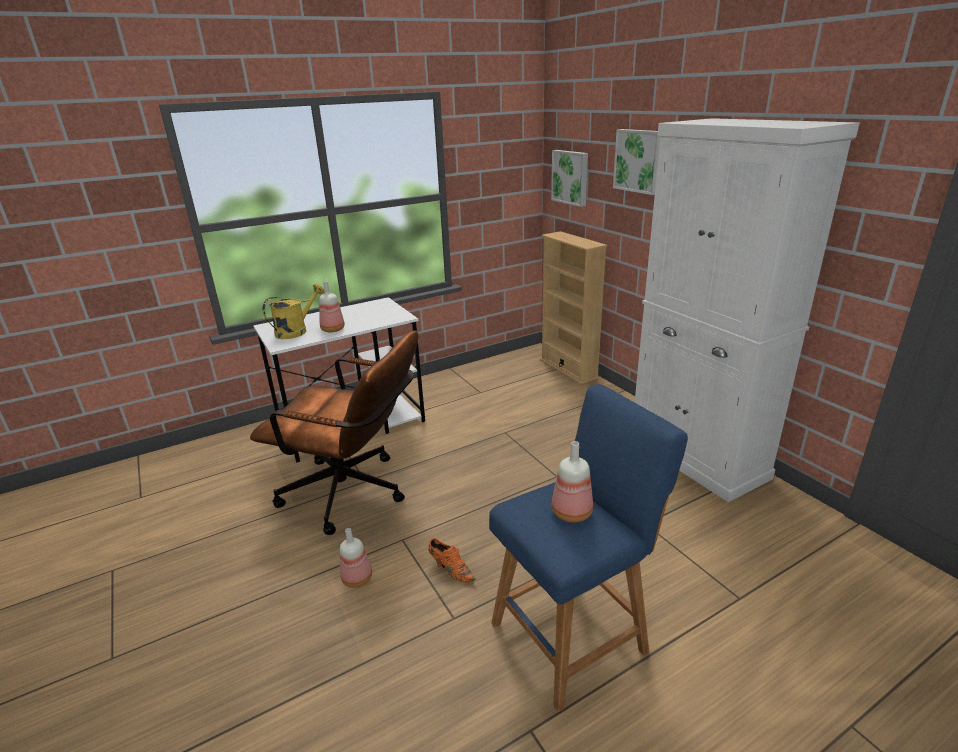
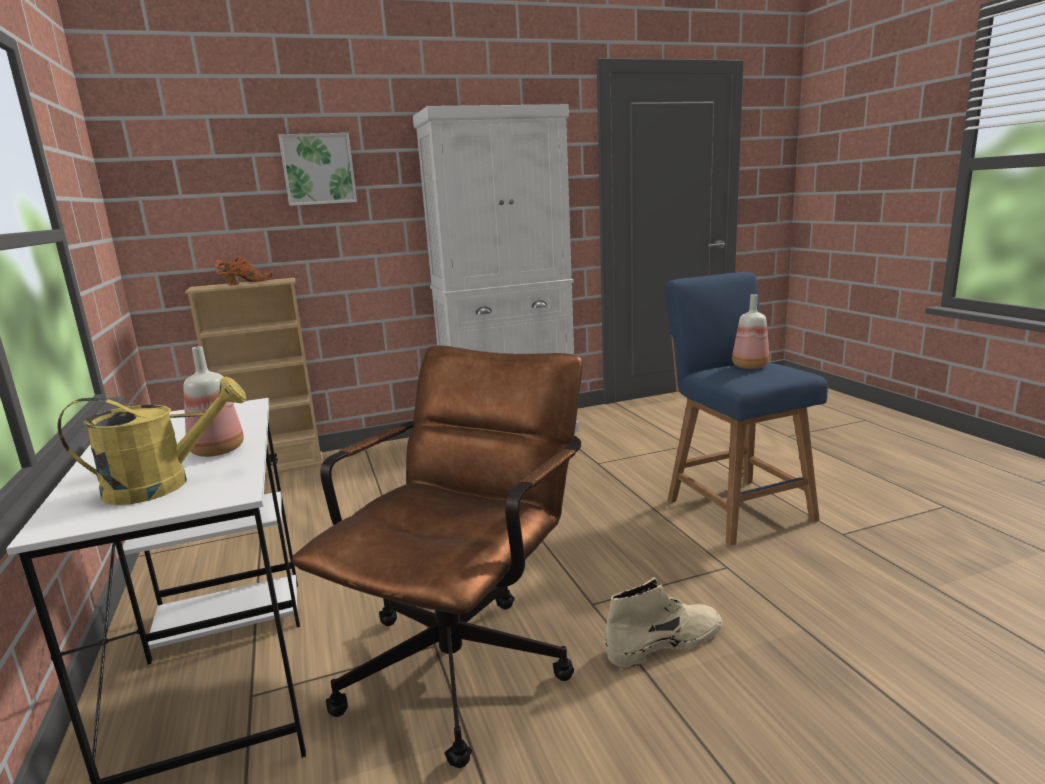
camera: 80 degrees left, 10 degrees down
(296, 331) = (163, 484): yellow watering can -> yellow watering can turned 105 degrees clockwise
(358, 578) = (665, 642): bottle -> beige boot
(451, 569) = (652, 567): orange shoe -> orange shoe (244, 283)
(571, 177) = (187, 208): picture -> none

